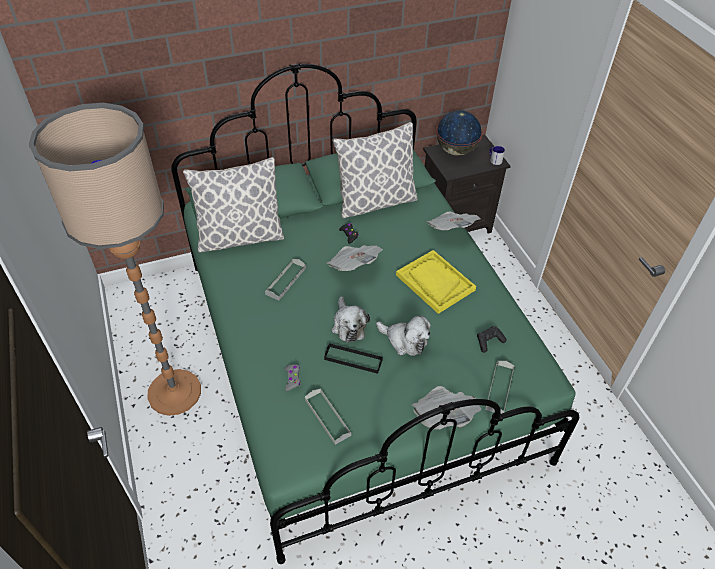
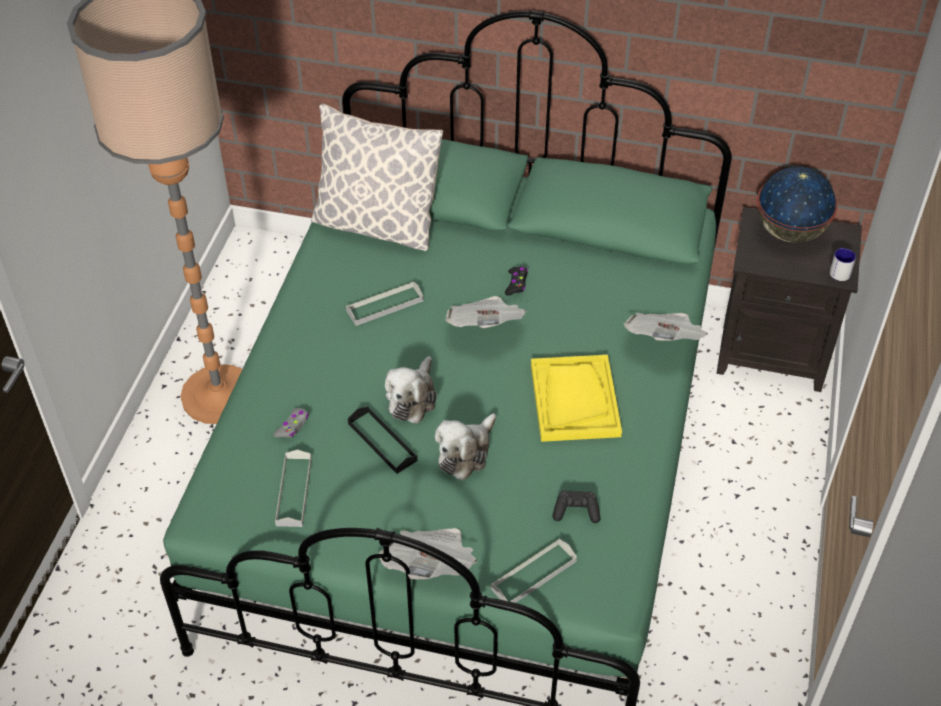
camera: 35 degrees right, 0 degrees up
(375, 201) = (592, 254): pillow -> none
(404, 341) = (466, 453): plush toy -> plush toy turned 60 degrees clockwise

